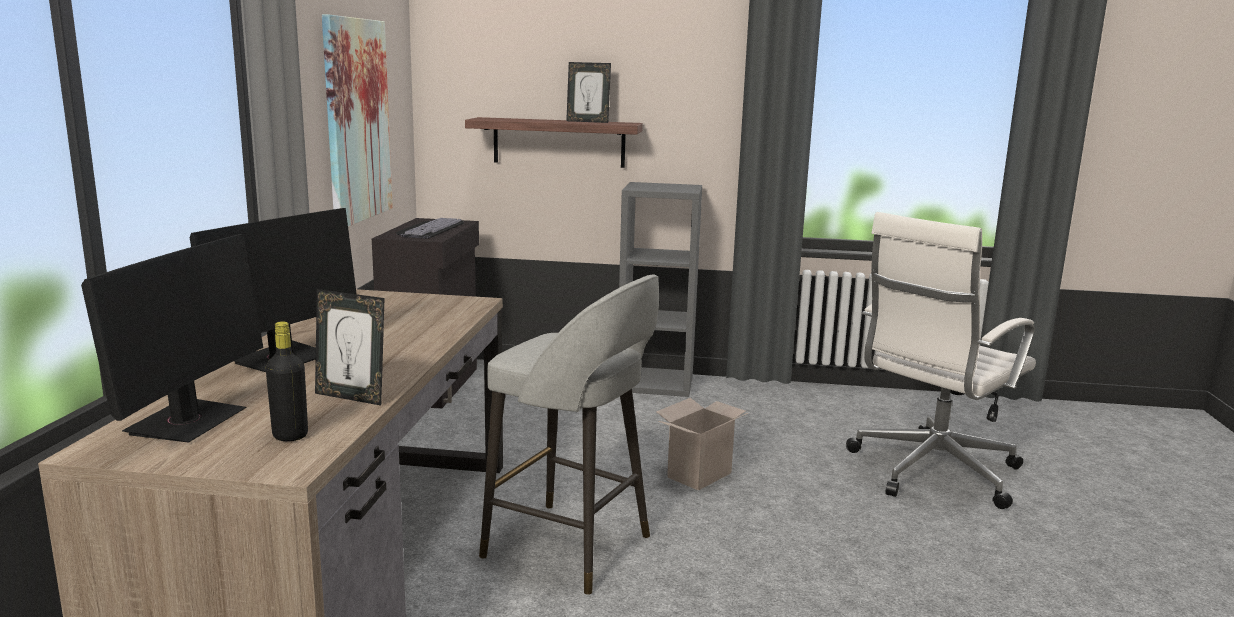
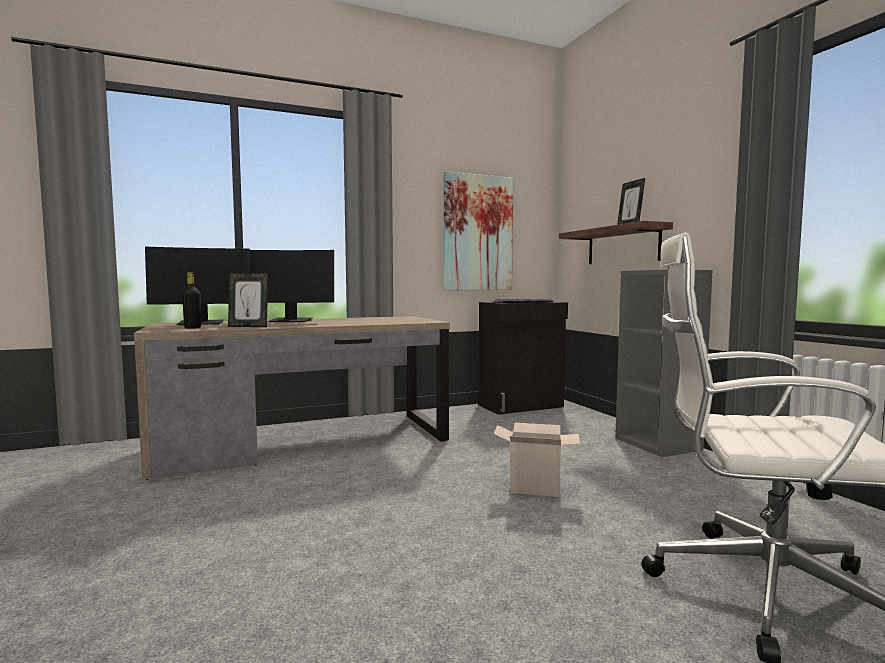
camera: 60 degrees right, 10 degrees down
(351, 397) = (248, 326): picture frame -> picture frame turned 75 degrees counterclockwise
(571, 548) = (376, 477): grey stool -> none

